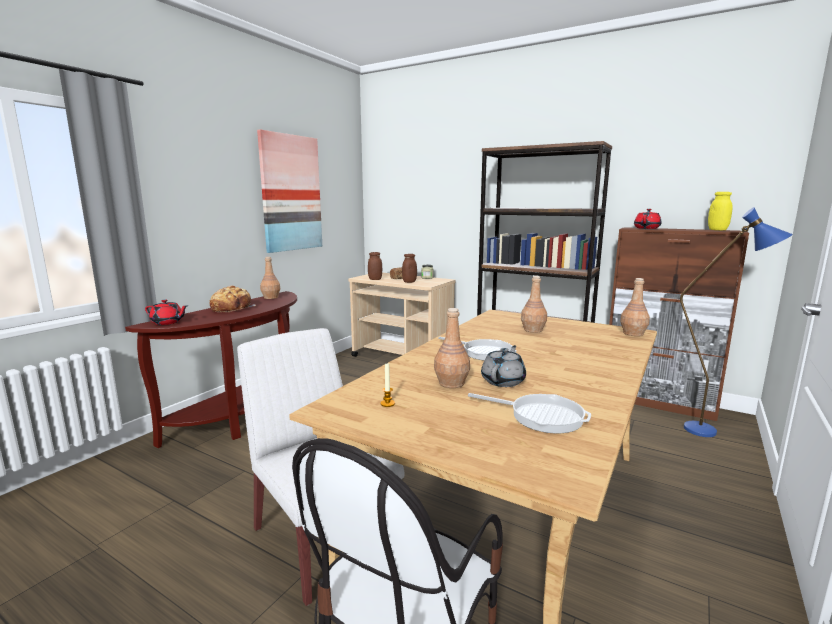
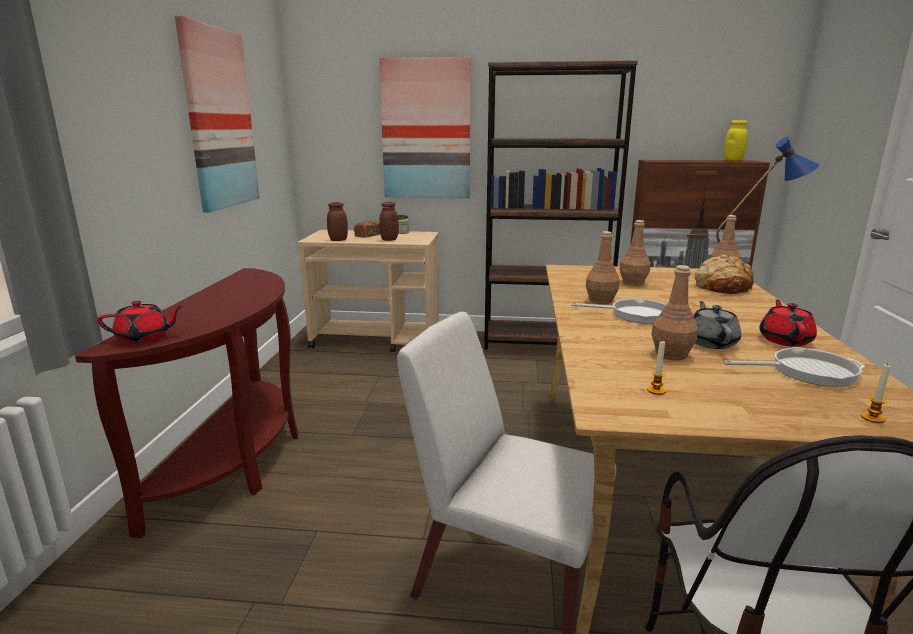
camera: 25 degrees left, 5 degrees up
(232, 308) = (210, 302): bread -> bread (722, 286)
(270, 297) = (240, 279): brown bottle -> brown bottle (600, 301)
(451, 201) = (426, 130): none -> picture
(521, 460) = (872, 418): none -> candle
(647, 228) = (668, 160): red teapot -> red teapot (785, 340)

